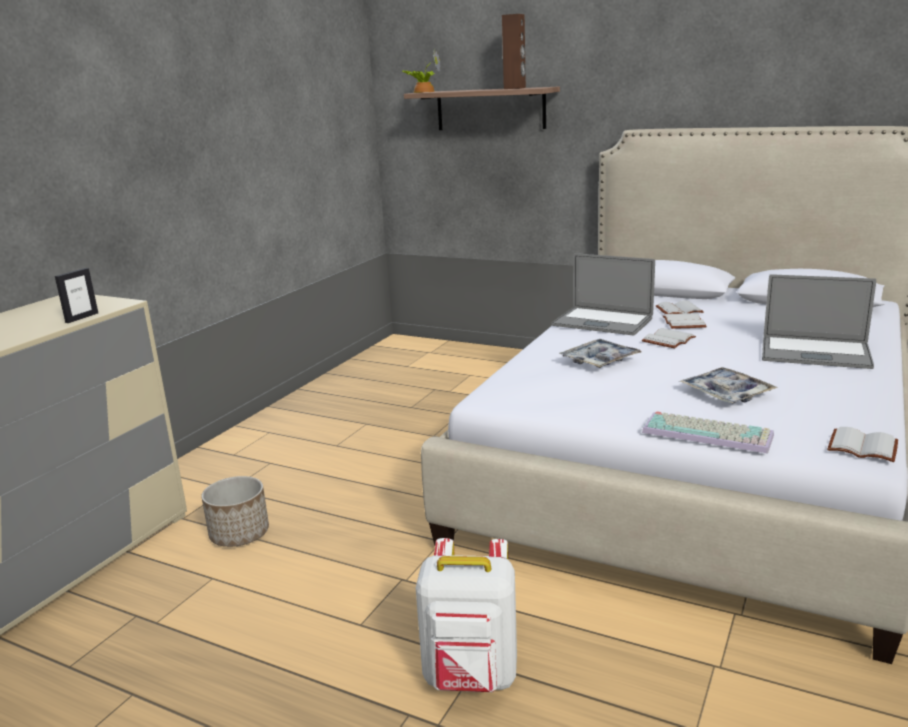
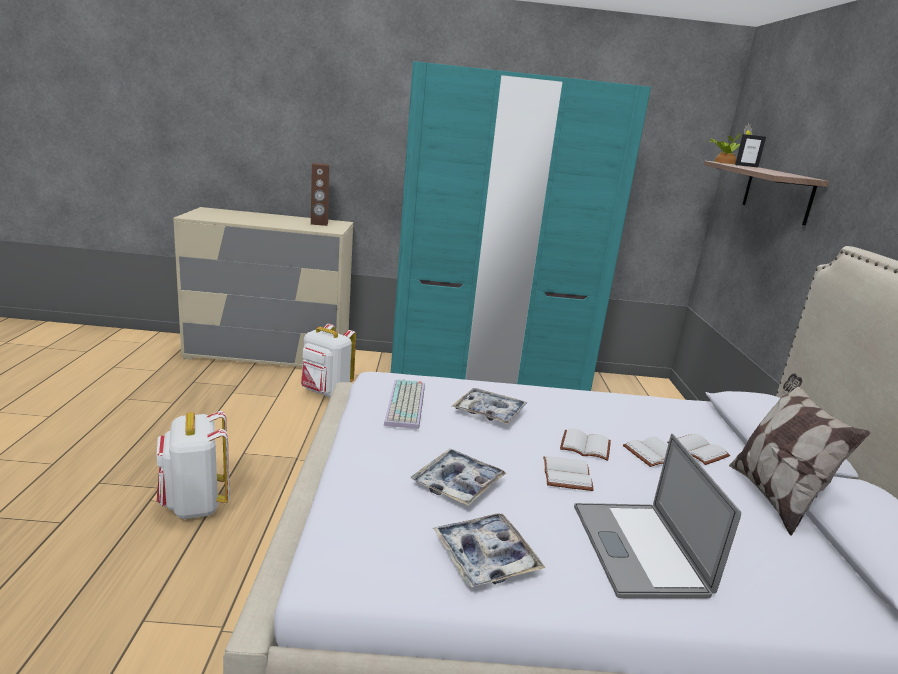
camera: 60 degrees right, 0 degrees up
(81, 317) = (303, 228): picture frame -> picture frame (746, 166)
(240, 534) = (325, 392): planter -> white backpack
(305, 416) = (487, 377): none -> turquoise wardrobe
(515, 88) = (779, 173): brown speaker -> brown speaker (319, 223)
(602, 322) = (606, 409): laptop -> none
(709, 433) = (350, 475): keyboard -> keyboard (407, 405)
(746, 306) = (773, 497): none -> pillow
(833, 399) = (485, 557): none -> tray
(864, 446) = (354, 573): white book -> white book (568, 475)

